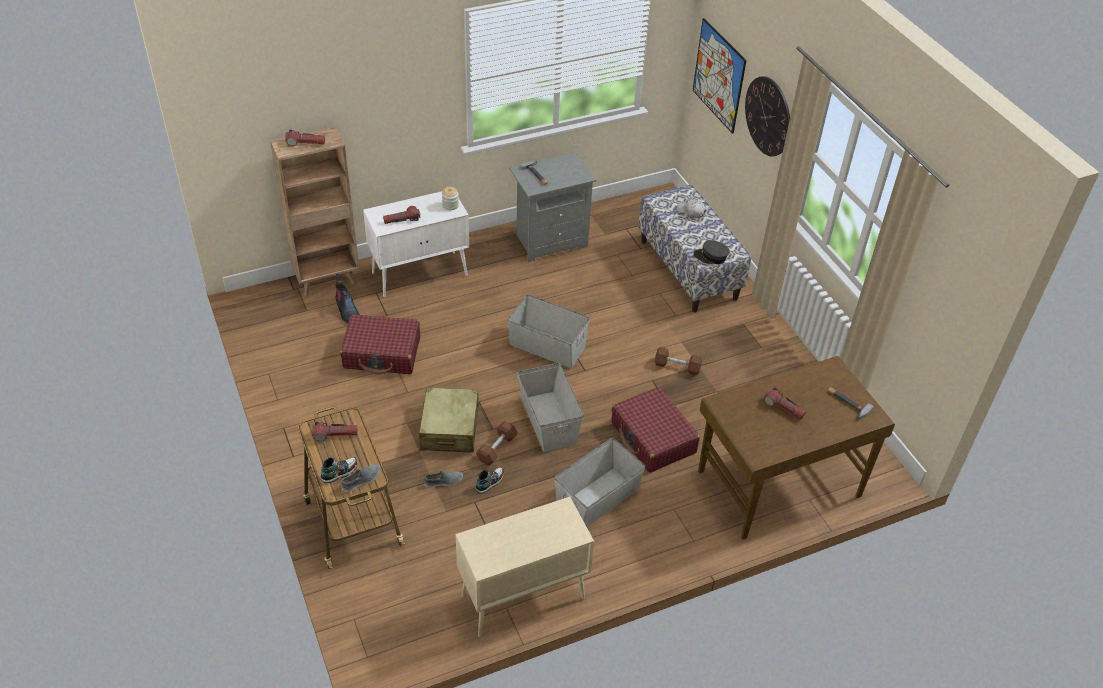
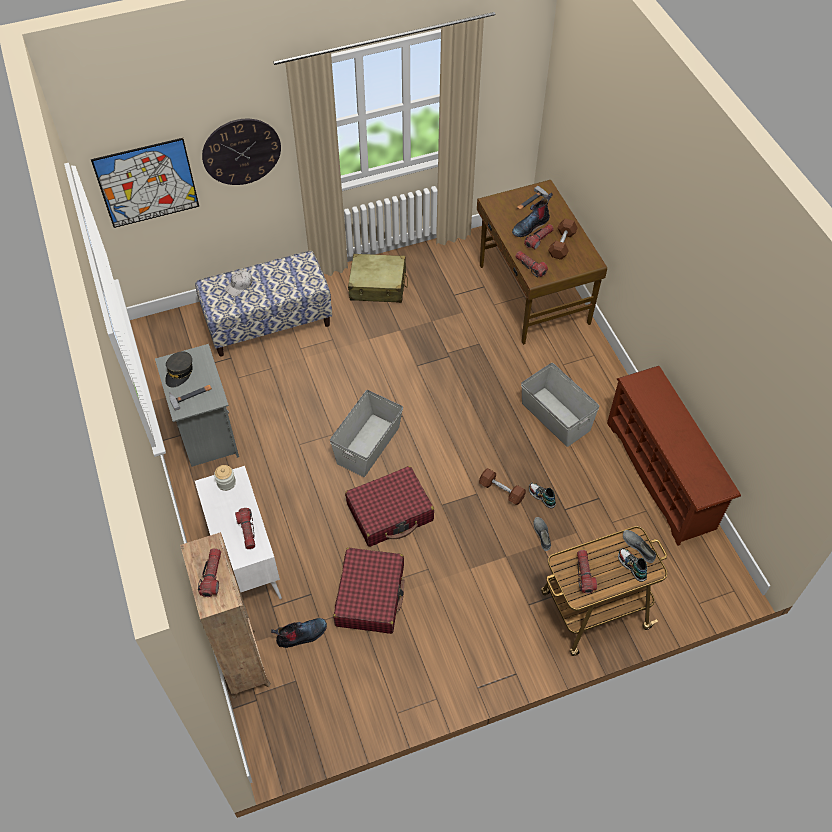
camera: 85 degrees left, 10 degrees up
(449, 428) = (477, 530): beige suitcase -> beige suitcase (378, 285)
(522, 598) = (662, 475): beige cabinet -> brown shoe rack
(548, 421) = (467, 448): grey storage box -> none
(653, 438) = (486, 371): red suitcase -> red suitcase (390, 512)
(677, 366) = (400, 345): brown dumbbell -> brown dumbbell (562, 244)
(711, 257) = (310, 278): grey cap -> grey cap (179, 372)
(736, 399) = (530, 267): none -> flashlight
(805, 401) = (530, 225): none -> boot

